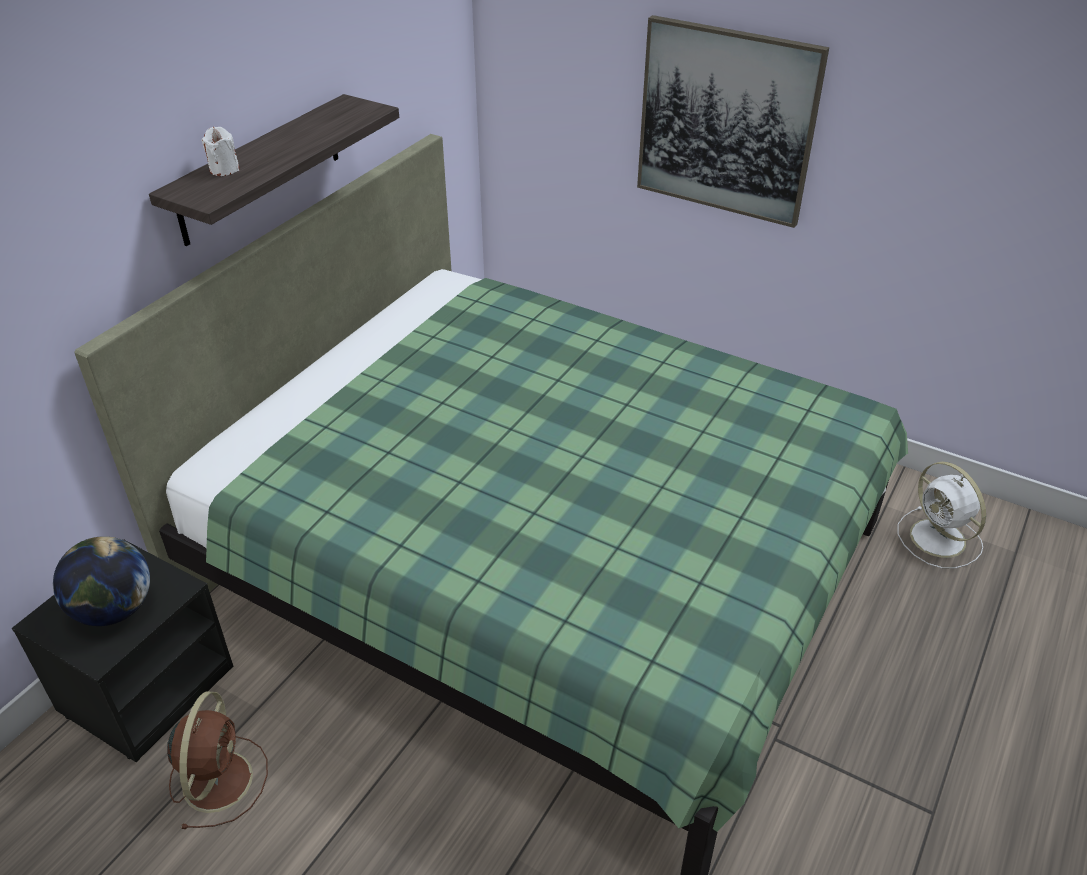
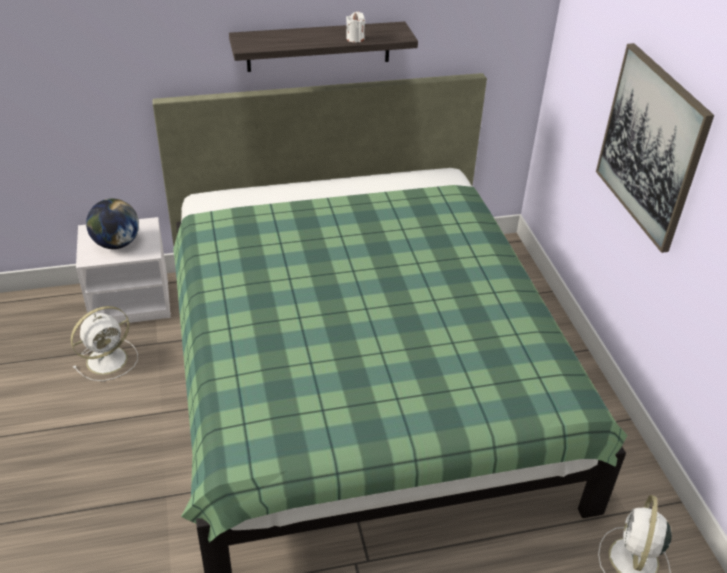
camera: 45 degrees right, 0 degrees up
(147, 687) = (131, 301): black nightstand -> white nightstand
(219, 778) = (108, 359): brown fan -> white fan
(224, 169) = (277, 36): white candle -> white candle (355, 39)

